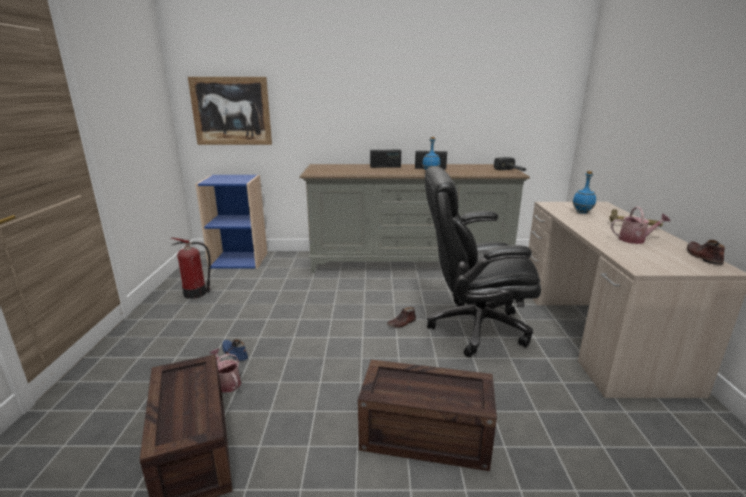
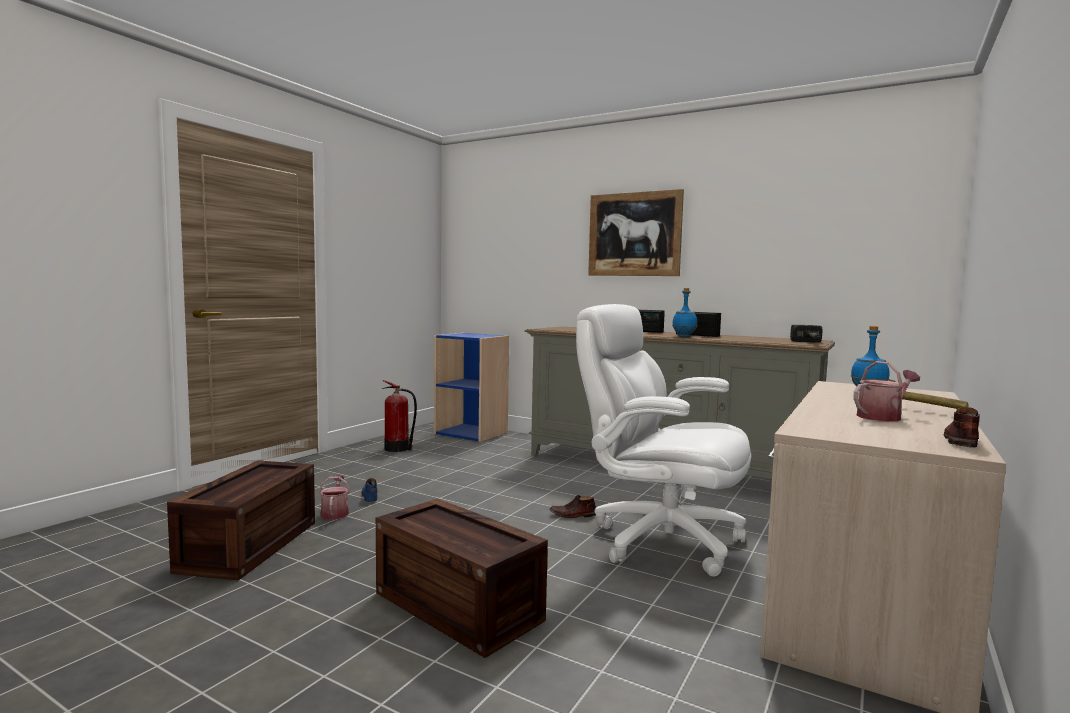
camera: 30 degrees right, 15 degrees down
(231, 111) = (491, 265): picture -> picture (634, 234)
(471, 327) = (660, 540): black office chair -> white office chair
(635, 240) = (882, 417): watering can -> watering can turned 60 degrees counterclockwise

